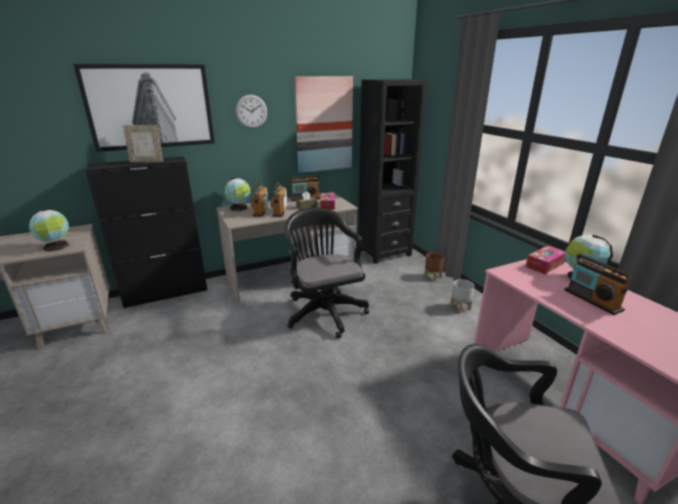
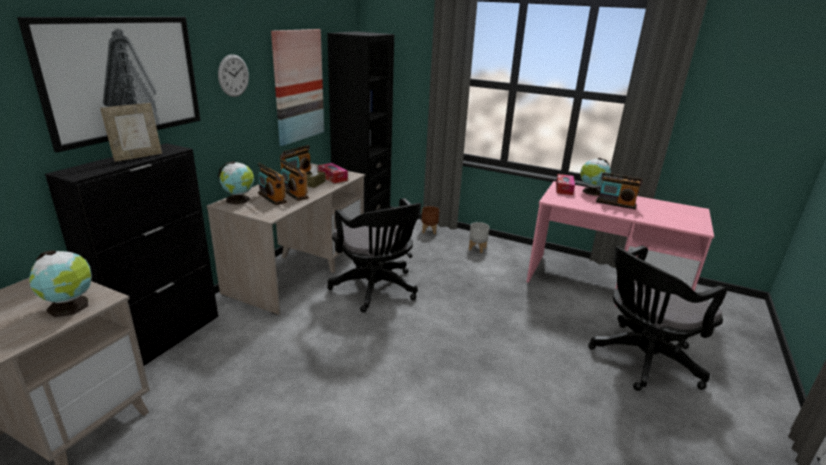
camera: 40 degrees left, 0 degrees up
(324, 311) = (376, 290): black office chair -> black office chair turned 150 degrees counterclockwise

